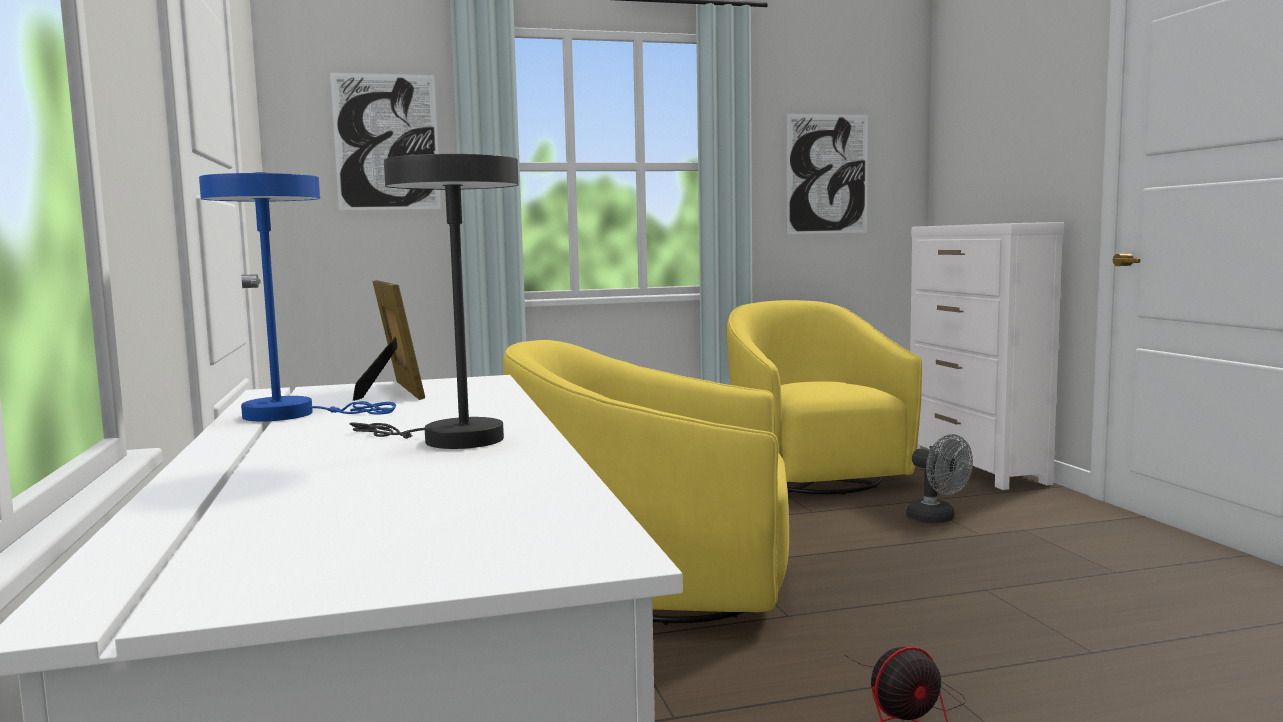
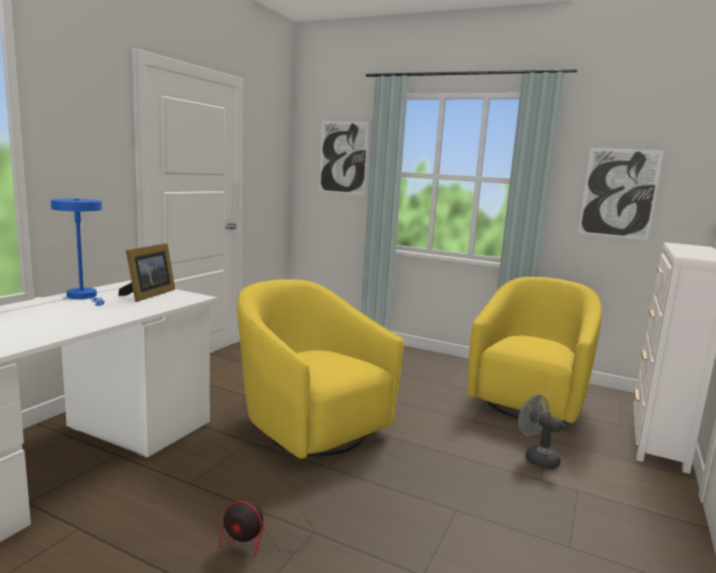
camera: 40 degrees right, 5 degrees up
(450, 439) = (55, 324): grey table lamp -> none
(937, 519) = (536, 458): grey fan -> grey fan turned 135 degrees clockwise

